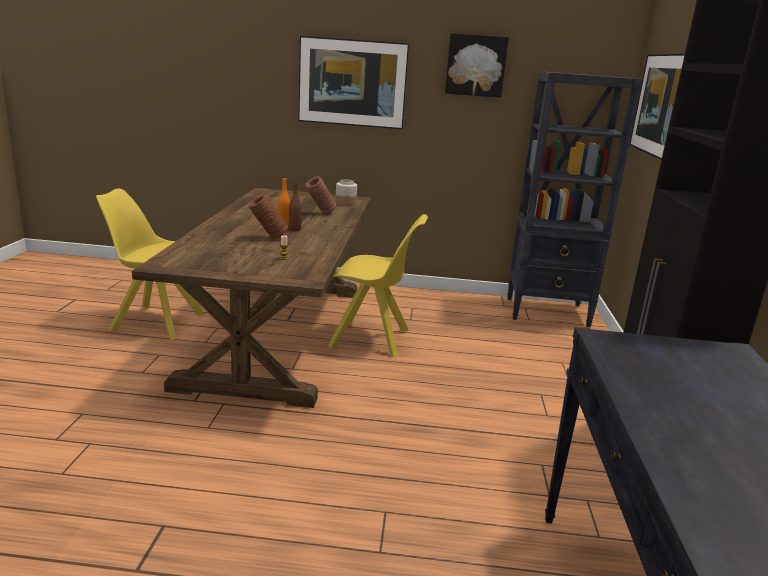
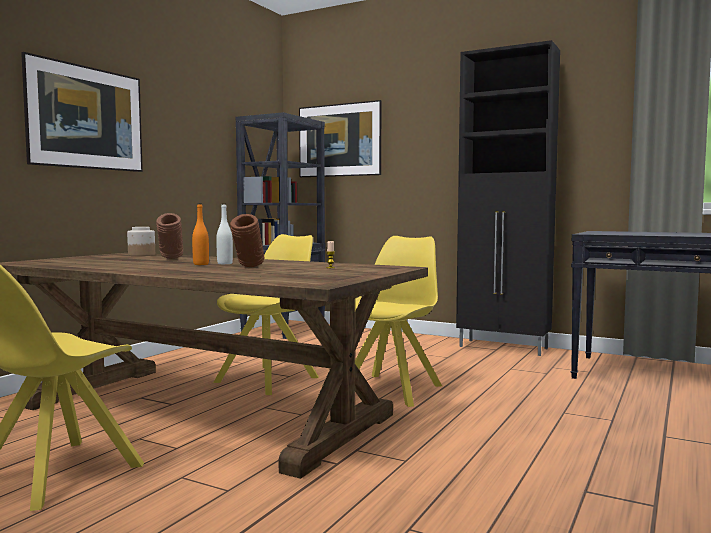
camera: 65 degrees left, 15 degrees down
(295, 229) = (225, 263): brown bottle -> white bottle
(389, 398) = (392, 389): none -> yellow chair
(475, 65) = (191, 108): picture -> none

